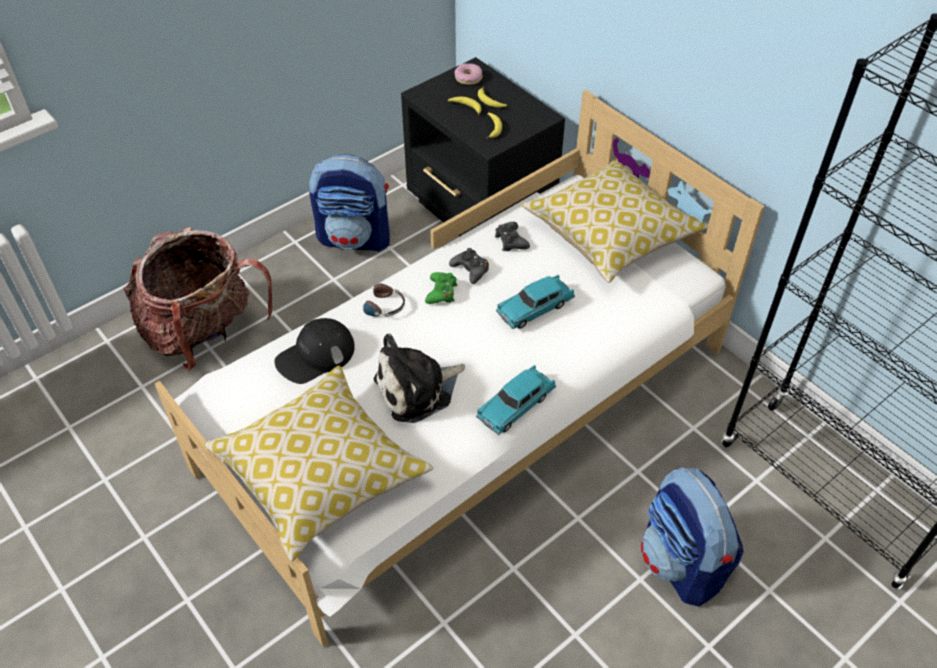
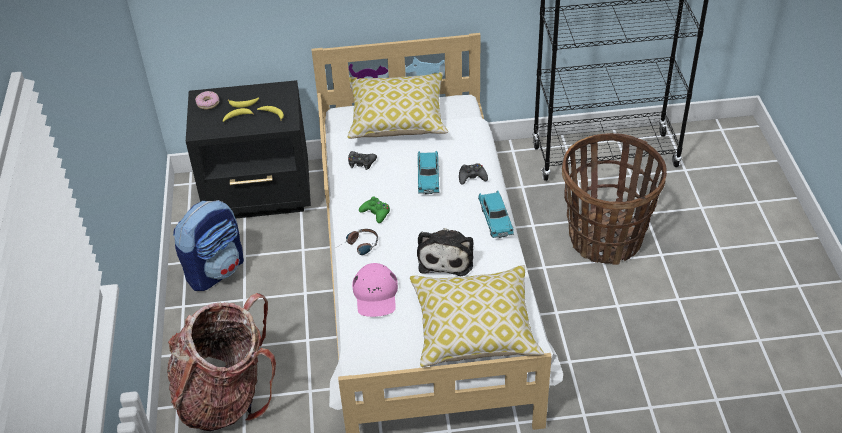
camera: 55 degrees left, 5 degrees down
(315, 355) = (375, 294): black cap -> pink cap
(470, 269) = (368, 191): black game controller -> black game controller (472, 177)
(682, 563) = (605, 238): backpack -> basket

